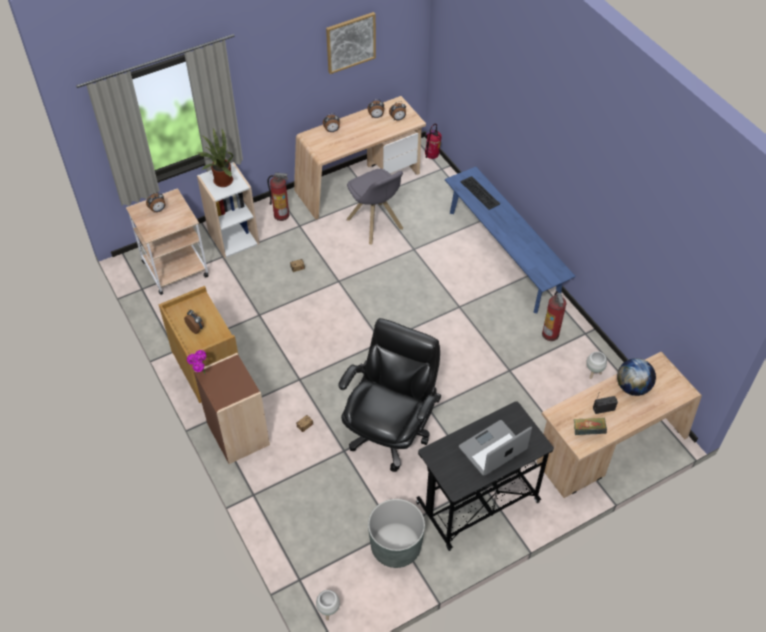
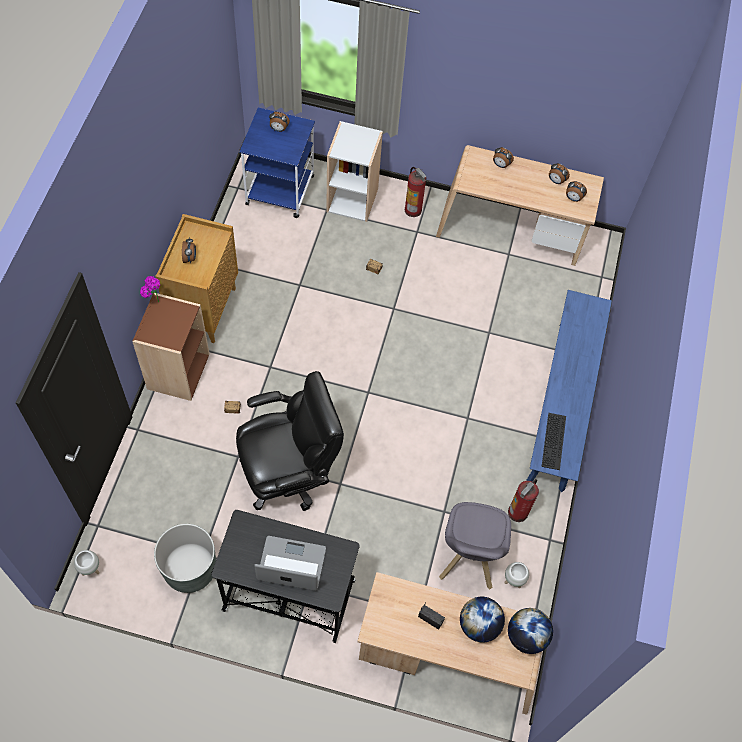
camera: 40 degrees right, 10 degrees up
(176, 268) = (281, 191): beige cart -> blue cart
(221, 181) = (352, 141): potted plant -> none
(350, 42) = (562, 91): picture -> none
(375, 224) = (482, 282): grey chair -> grey chair (469, 558)
(432, 156) = (606, 258): fire extinguisher -> none
(481, 192) = (585, 329): keyboard -> keyboard (555, 442)
(588, 432) = (392, 625): book -> none
(663, 370) = (526, 636): none -> globe

